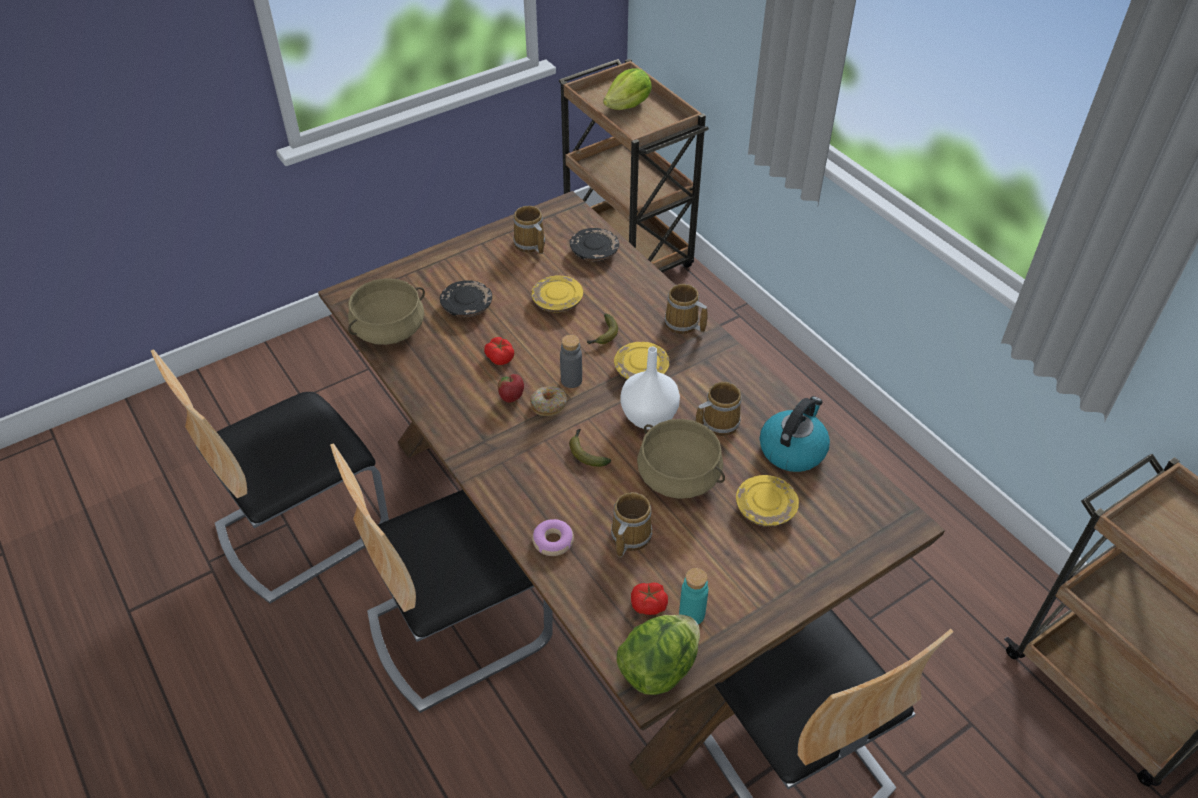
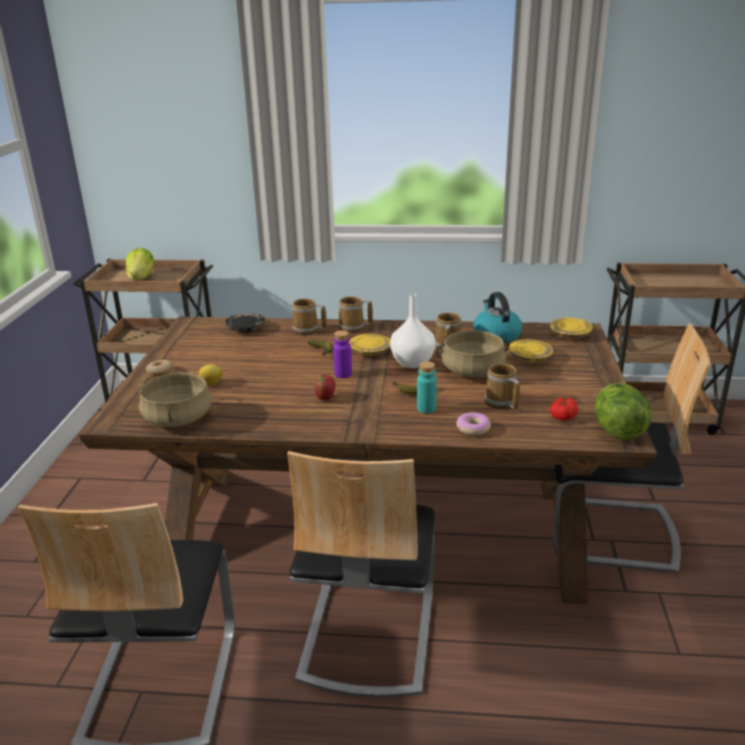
camera: 50 degrees left, 20 degrees down
(467, 306) = (212, 383): black plate -> lemon
(500, 357) = (281, 389): tomato -> none
(529, 244) = (198, 344): mug -> mug (307, 330)
(548, 405) = (352, 388): donut -> donut (160, 373)
(557, 301) = (266, 354): yellow plate -> yellow plate (570, 335)
(571, 380) = (343, 374): grey bottle -> purple bottle
(692, 614) = (585, 406): turquoise bottle -> turquoise bottle (426, 408)

